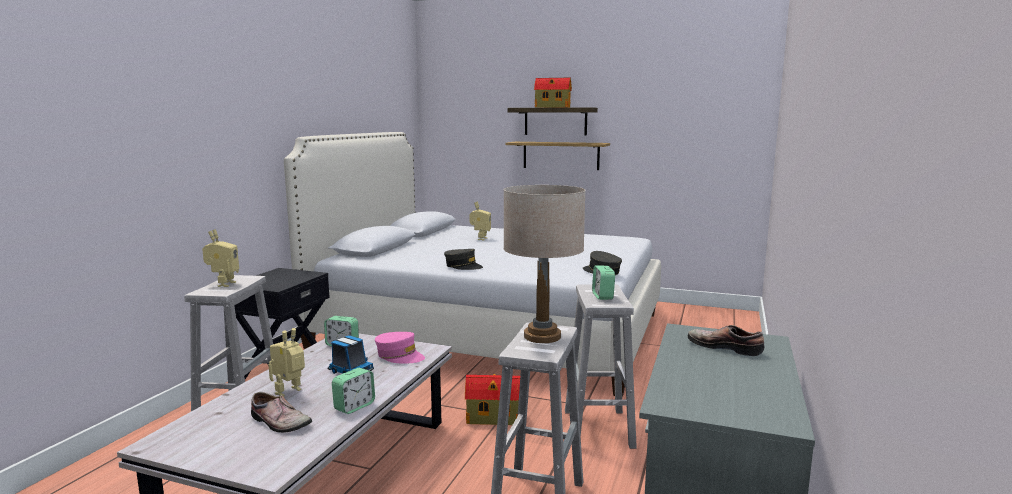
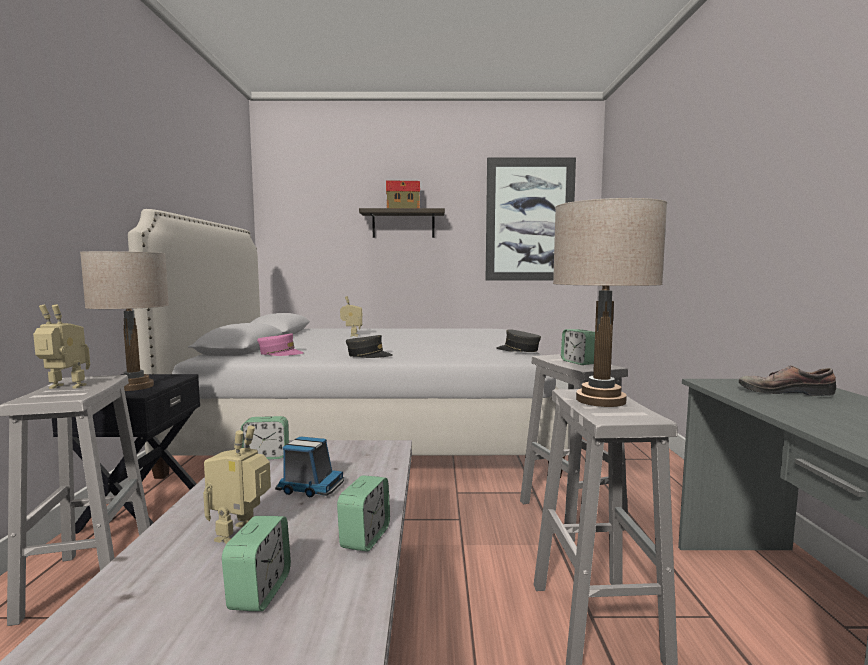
camera: 20 degrees left, 5 degrees down
(223, 284) = (64, 387): toy robot -> toy robot turned 75 degrees counterclockwise
(278, 281) = (134, 387): none -> beige table lamp
(278, 423) = (260, 592): shoe -> alarm clock
(399, 356) = (359, 459): pink cap -> pink cap (280, 353)
(492, 418) = (451, 524): toy house -> none
(561, 155) = (409, 257): shelf -> none
(692, 117) = (529, 220): none -> picture

